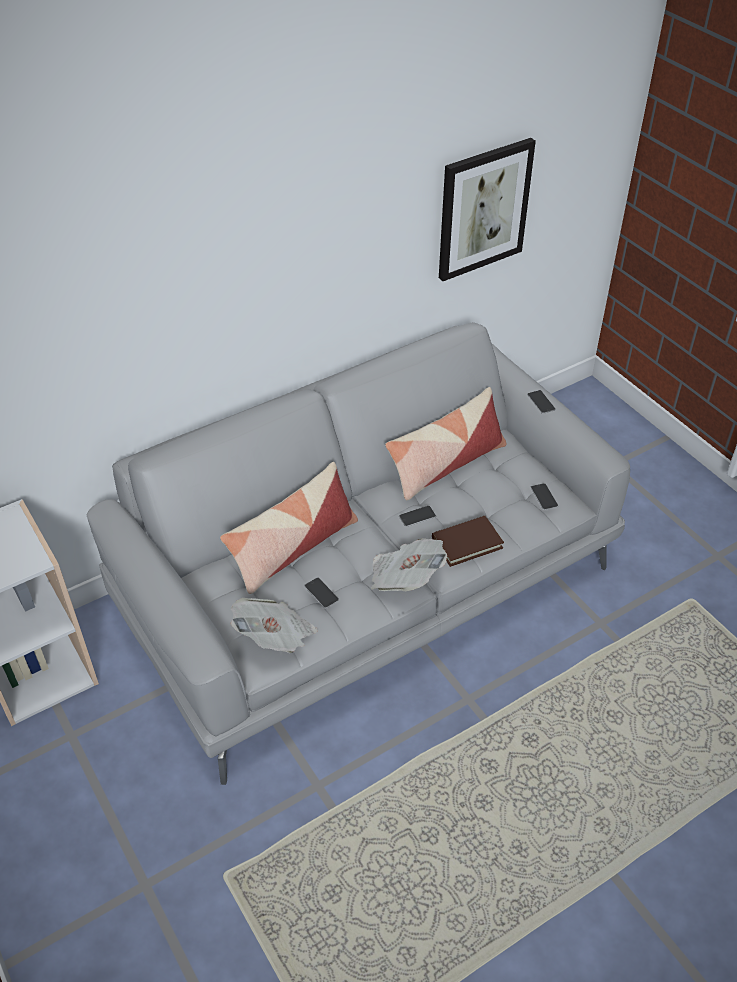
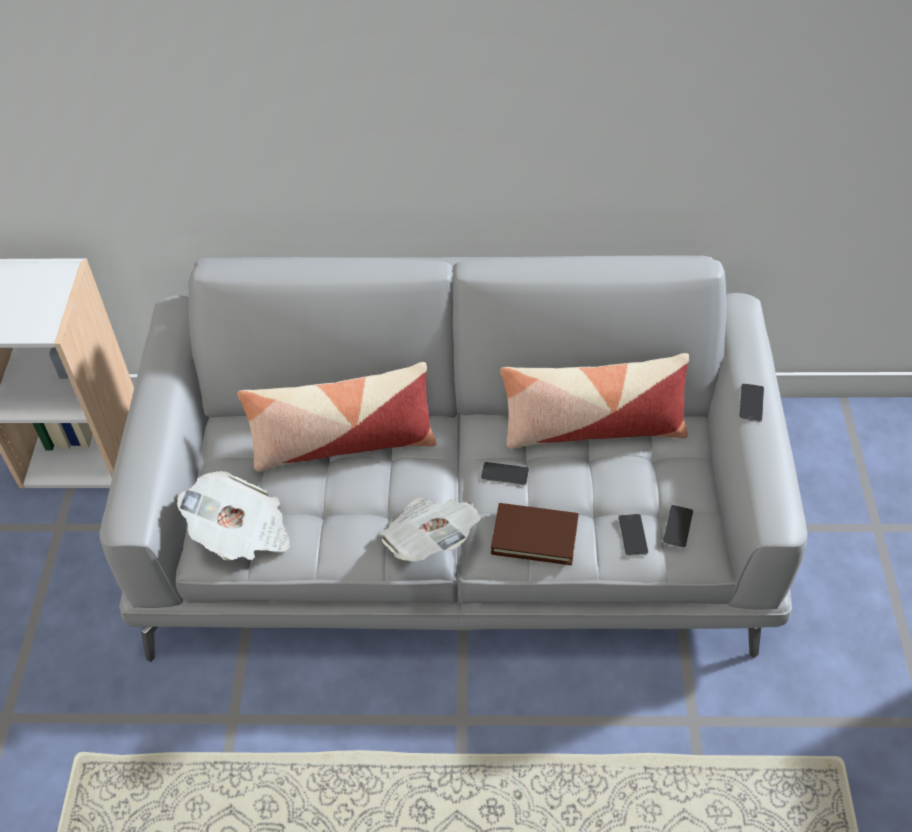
camera: 35 degrees right, 5 degrees up
(321, 593) = (327, 509): phone -> phone (633, 535)
(483, 209) = (777, 112): picture -> none

